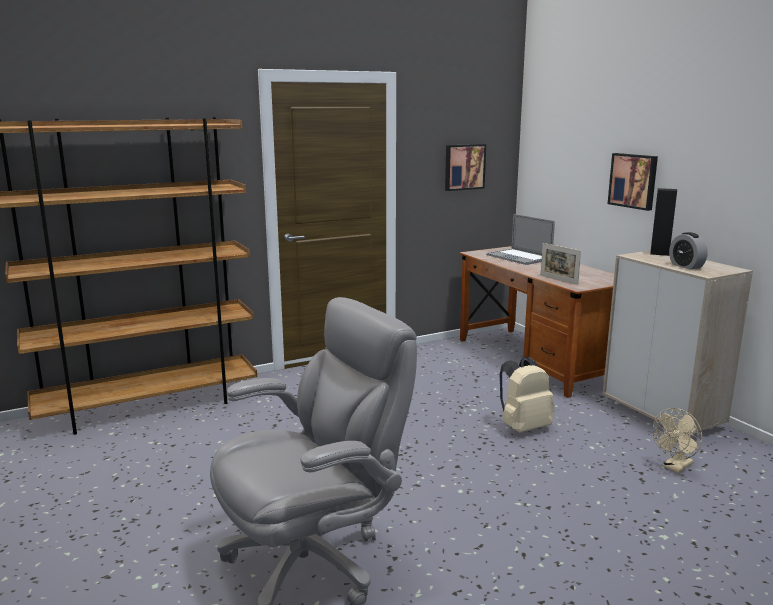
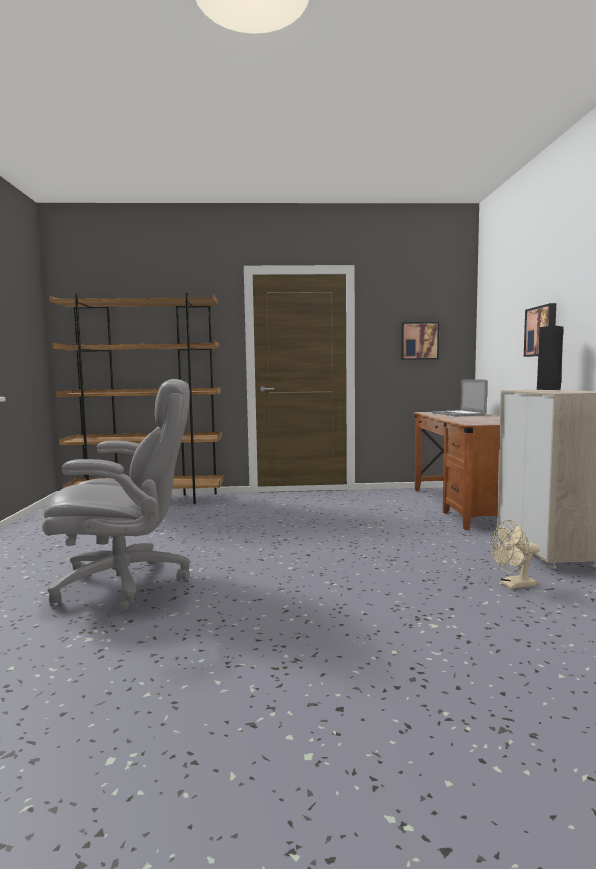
camera: 25 degrees right, 10 degrees down
(523, 427) = (397, 541): beige backpack -> none
(558, 279) = (464, 421): picture frame -> none
(686, 266) = (552, 391): alarm clock -> none

